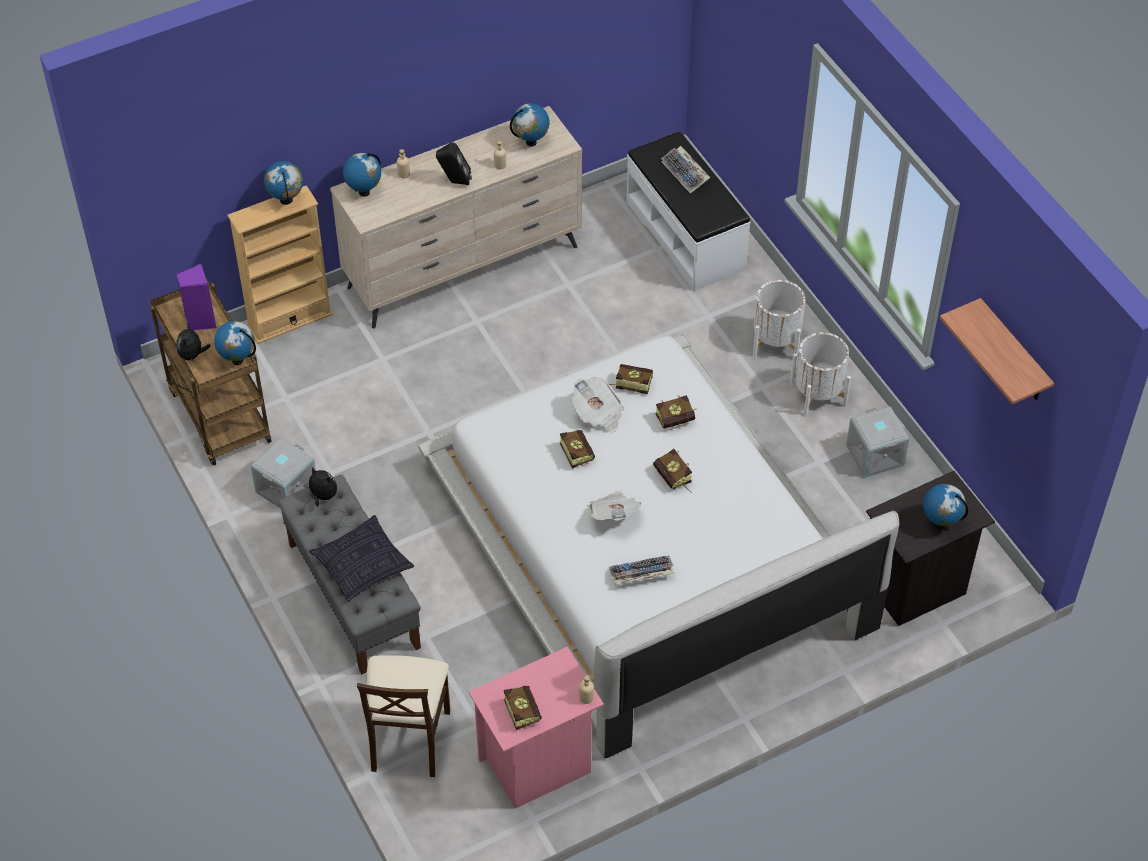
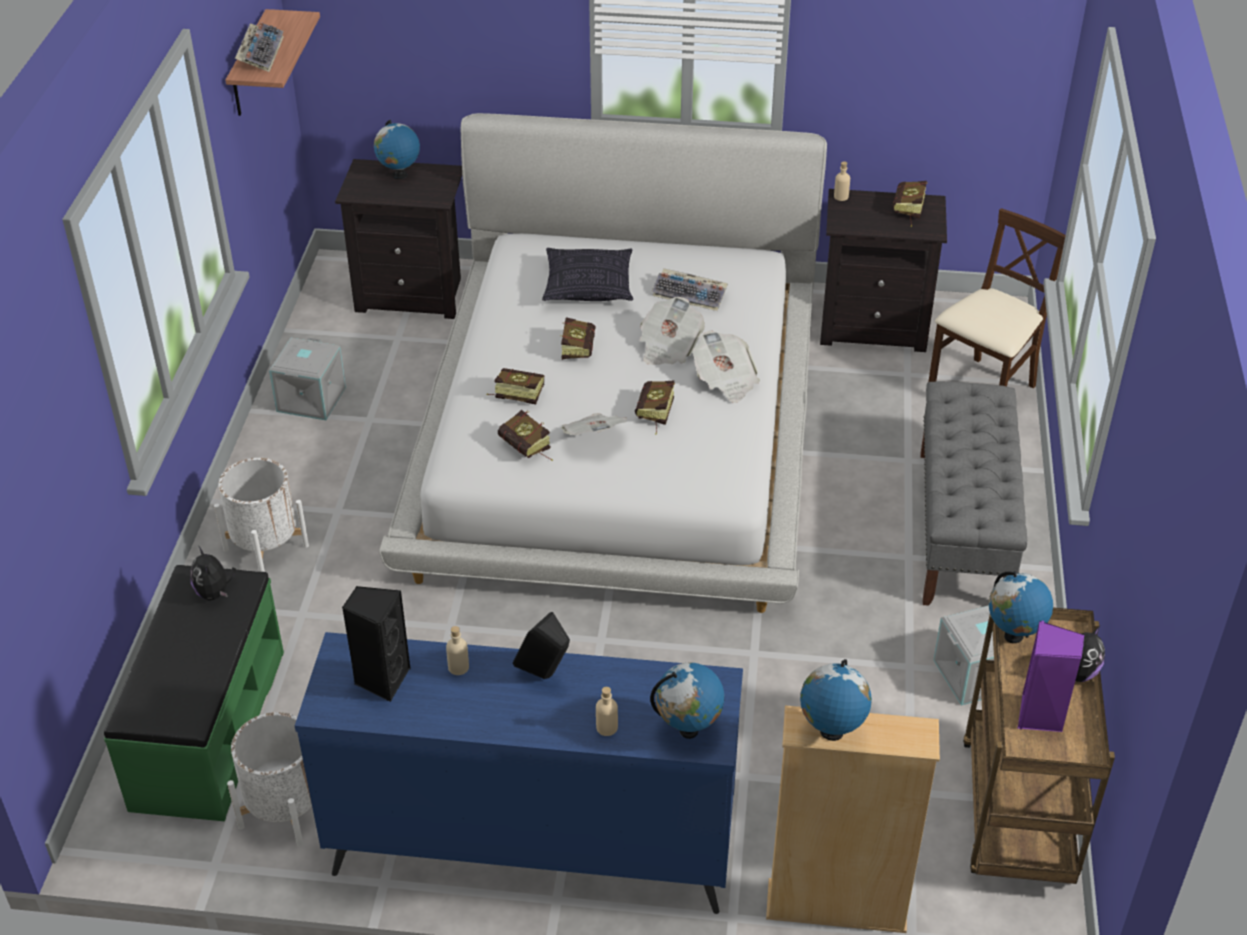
camera: 145 degrees left, 10 degrees down
(322, 496) = (971, 515): plush toy -> plush toy (214, 593)
(362, 566) = (968, 432): pillow -> pillow (589, 287)
(464, 267) = (530, 849): beige dresser -> blue dresser
(531, 142) = (381, 679): globe -> black speaker
(537, 766) = (874, 326): pink nightstand -> black nightstand
(552, 508) = (725, 381): none -> newspaper
(686, 173) = (175, 661): keyboard -> keyboard (260, 53)
(686, 235) = (207, 728): white bench -> green bench
(818, 394) = (292, 476): white planter -> white planter (285, 810)

